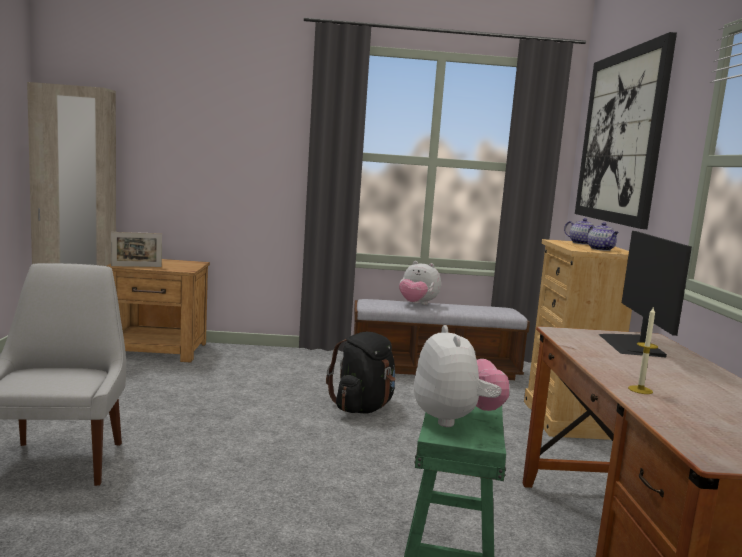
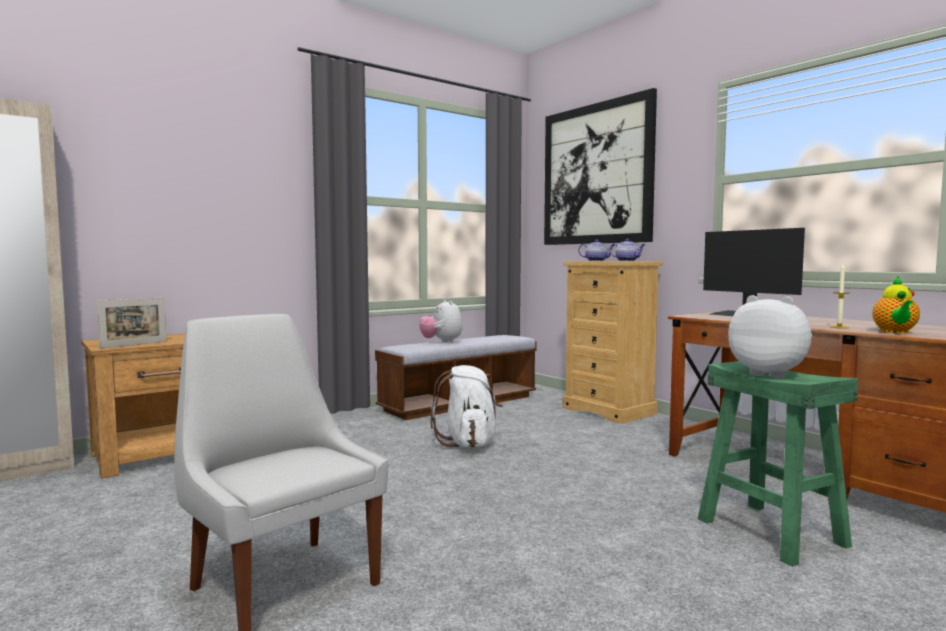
camera: 35 degrees left, 5 degrees down
(363, 407) = (468, 443): black backpack -> white backpack
(417, 304) = (441, 342): plush toy -> plush toy turned 75 degrees clockwise
(670, 415) = (895, 332): none -> teapot

